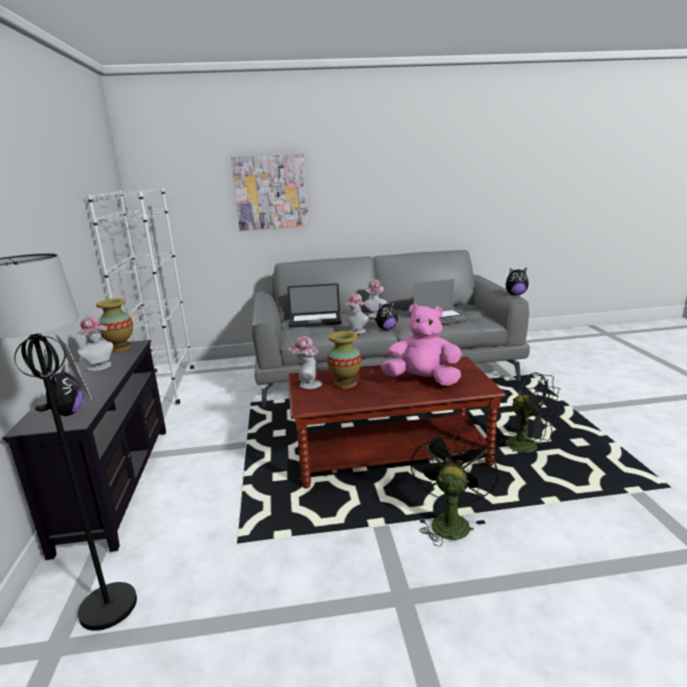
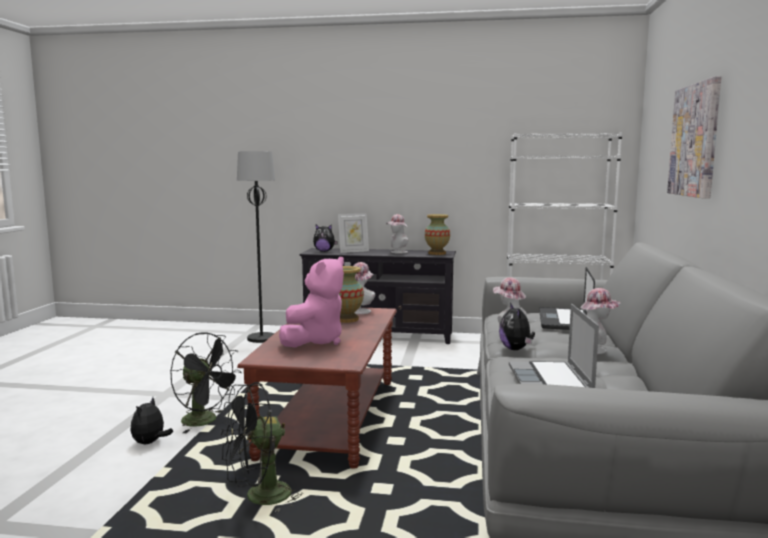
camera: 105 degrees right, 10 degrees down
(515, 294) = (543, 391): plush toy -> plush toy (150, 443)

